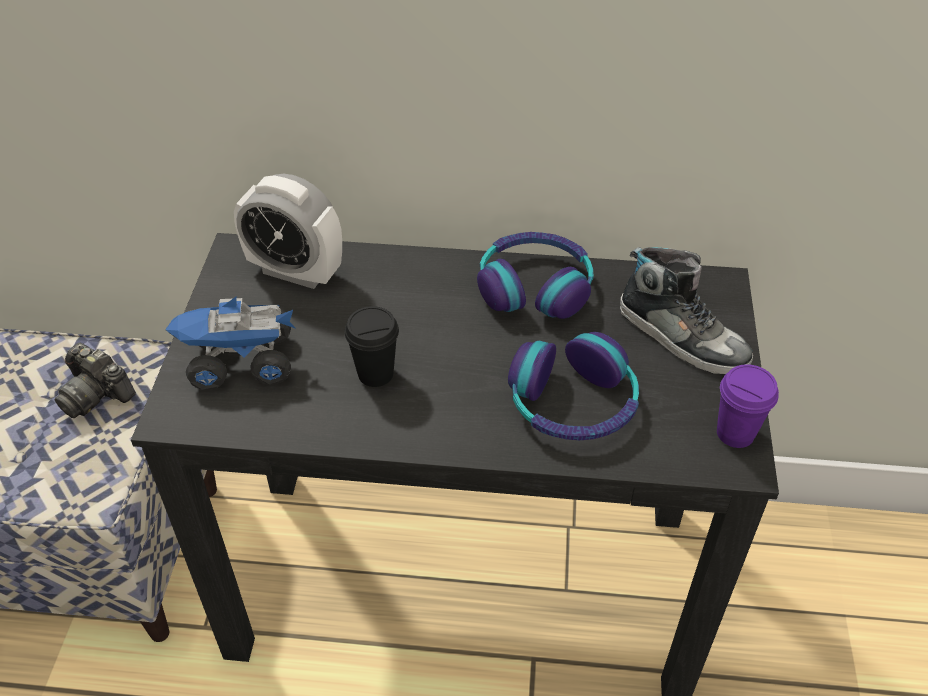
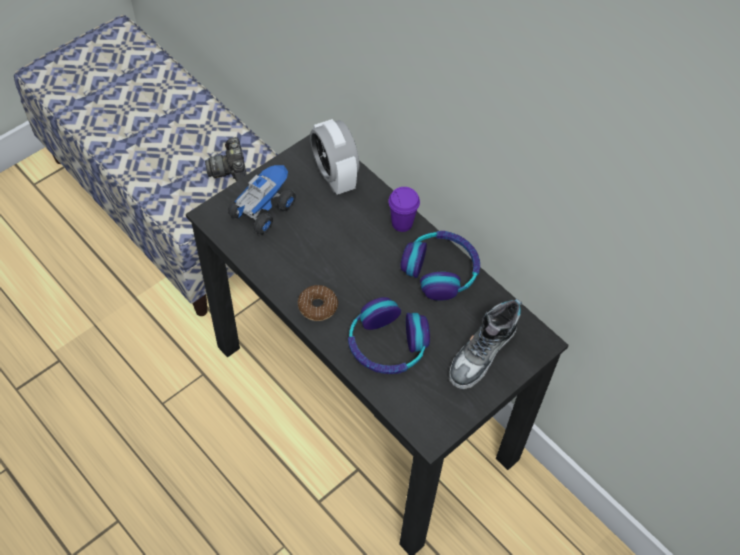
camera: 40 degrees right, 10 degrees up
(240, 363) = (263, 209): toy truck -> toy truck turned 90 degrees clockwise
(375, 374) = (315, 260): black cup -> none
(441, 422) = (317, 306): none -> donut
(682, 336) = (482, 354): shoe -> shoe turned 45 degrees clockwise
(735, 433) = (446, 421): purple cup -> purple cup (402, 223)

